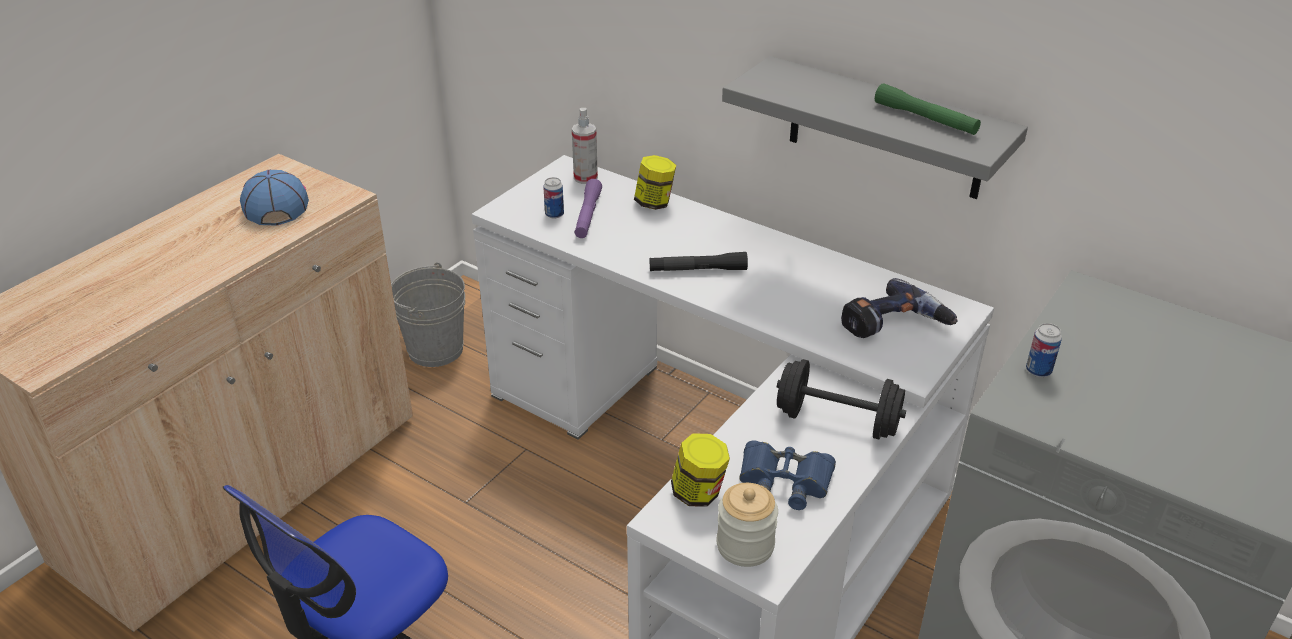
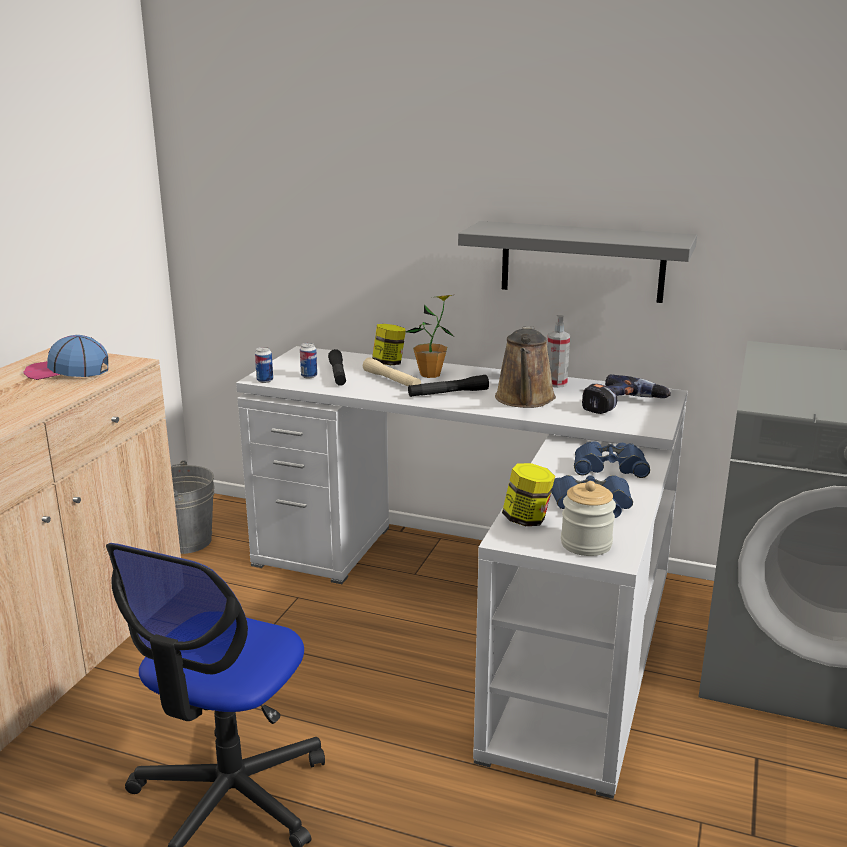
camera: 15 degrees left, 15 degrees down
(275, 203) = (67, 371): cap -> cap turned 60 degrees counterclockwise
(585, 178) = (322, 355): spray bottle -> spray bottle (556, 383)
(588, 215) = (338, 374): purple flashlight -> black flashlight
(643, 236) = (391, 380): none -> beige flashlight
(693, 231) = (430, 374): none -> potted plant
(782, 295) = (525, 399): none -> brown watering can
(837, 421) = (609, 467): black dumbbell -> blue binoculars
(925, 119) = (622, 235): green flashlight -> none
(1038, 371) = (767, 385): can -> can (265, 380)

